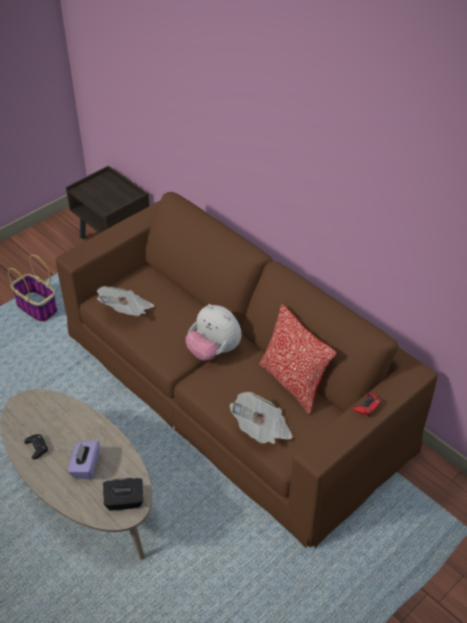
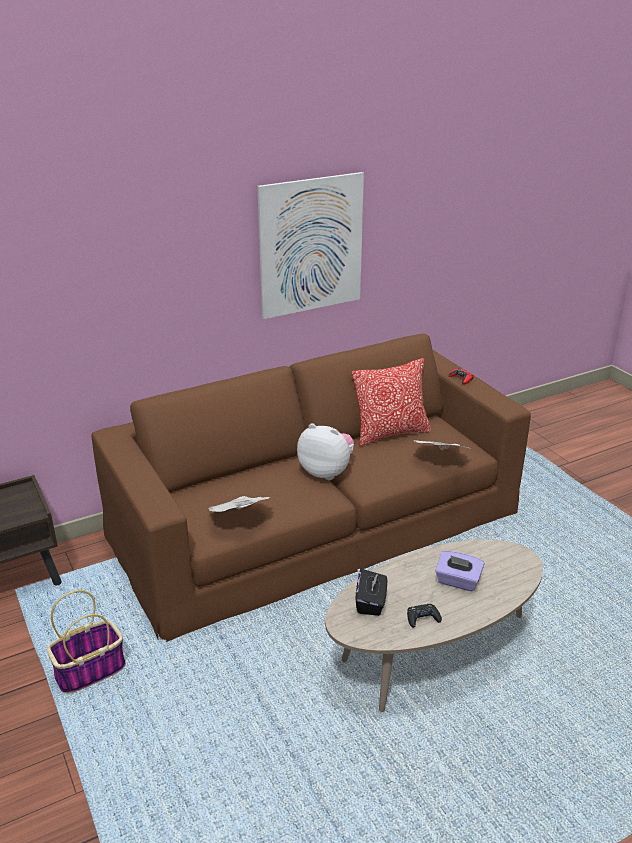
camera: 75 degrees left, 15 degrees down
(124, 501) = (508, 558): black tissue box -> black tissue box (371, 603)
(214, 351) = (326, 472): plush toy -> plush toy turned 120 degrees counterclockwise
(340, 181) = (311, 245): none -> picture

